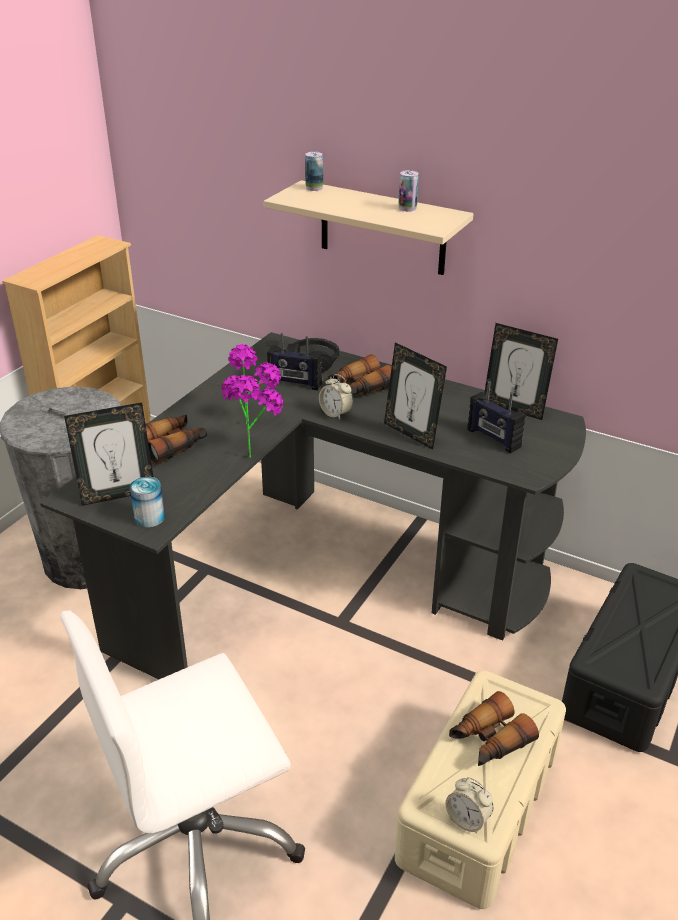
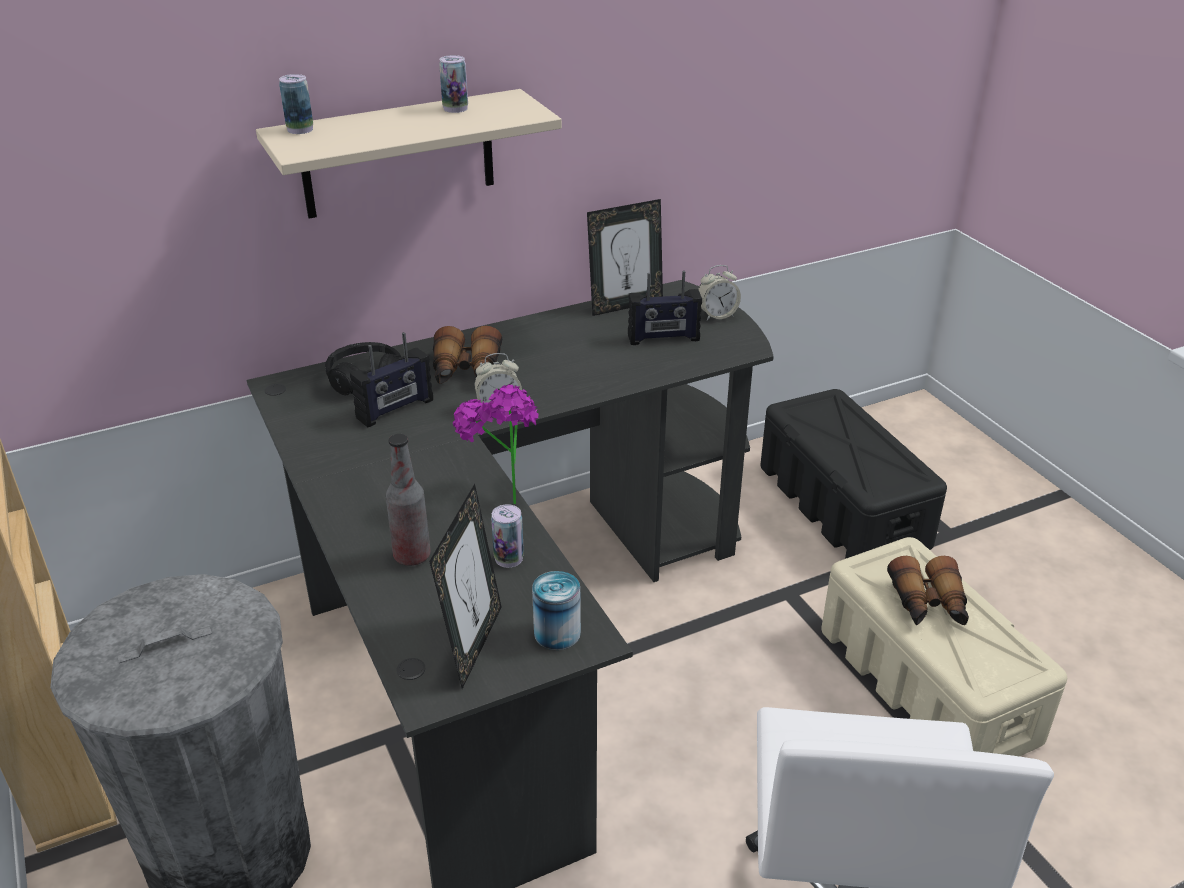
camera: 55 degrees left, 0 degrees up
(172, 445) = (412, 556): binoculars -> bottle
(198, 476) = (508, 558): none -> can
(253, 419) = (434, 469): potted plant -> none
(411, 434) = (599, 379): picture frame -> none
(467, 819) = (1016, 668): alarm clock -> alarm clock (716, 315)

